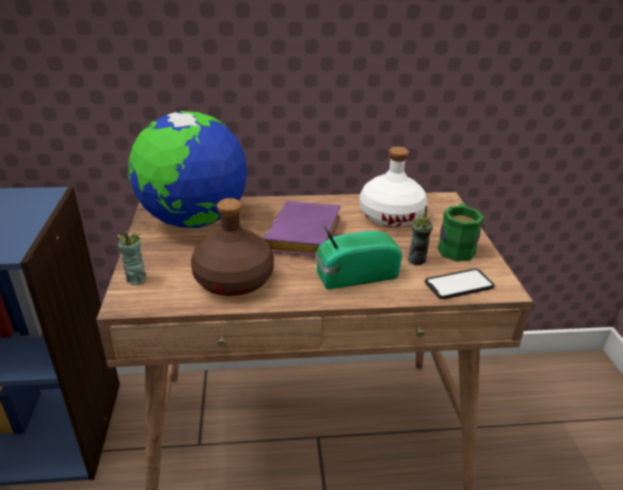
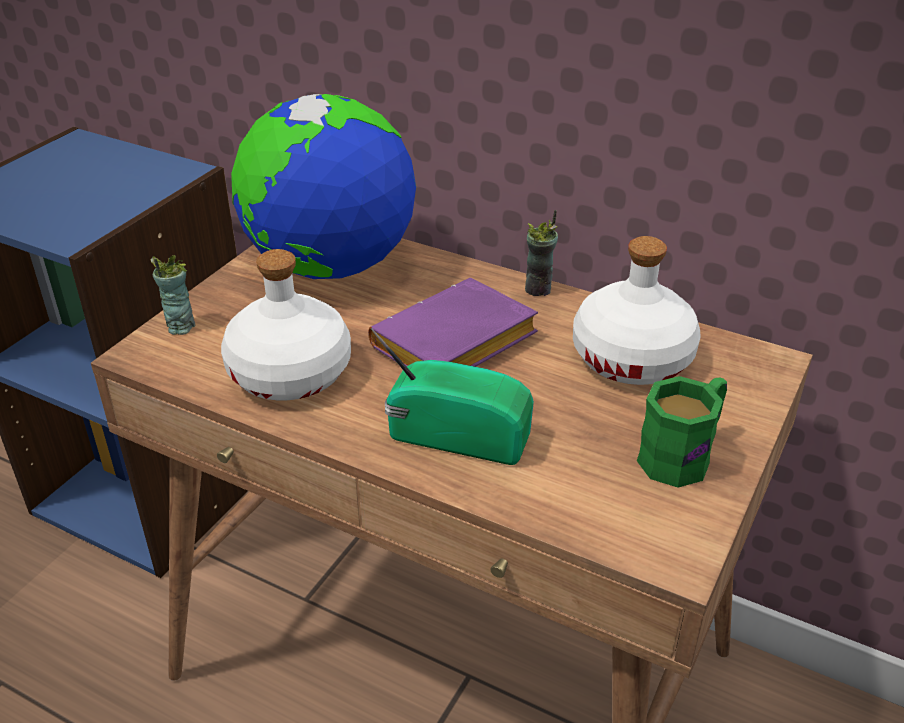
camera: 35 degrees right, 5 degrees up
(233, 280) = (288, 374): brown bottle -> white bottle
(417, 260) = (584, 450): cup -> cup (539, 289)
(459, 284) = (605, 519): phone -> none

